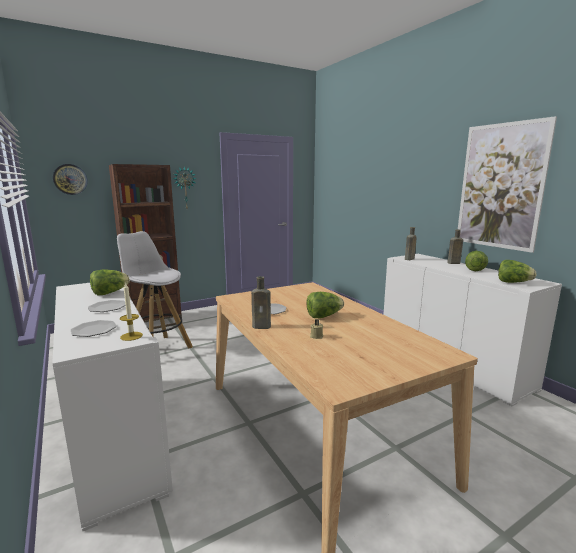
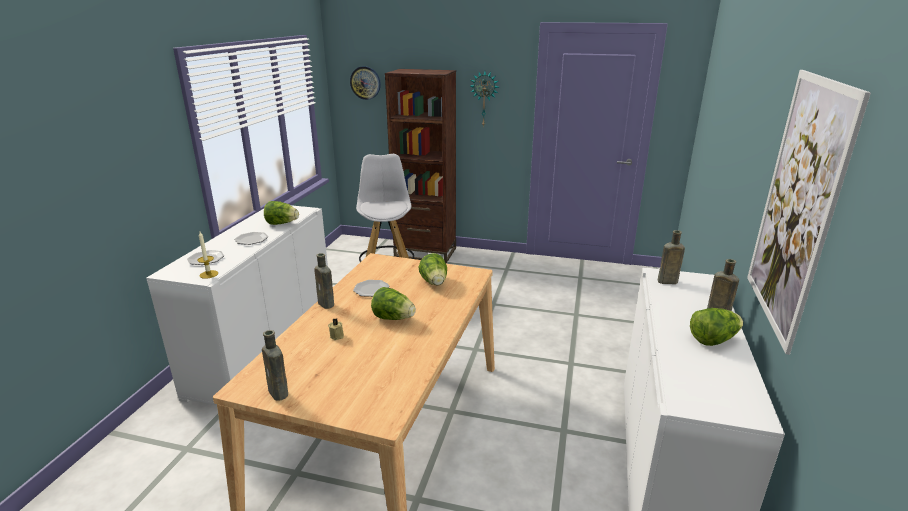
camera: 45 degrees right, 10 degrees up
(370, 376) = (279, 393): none -> brown bottle
(513, 282) = (693, 388): lettuce -> lettuce (434, 283)

